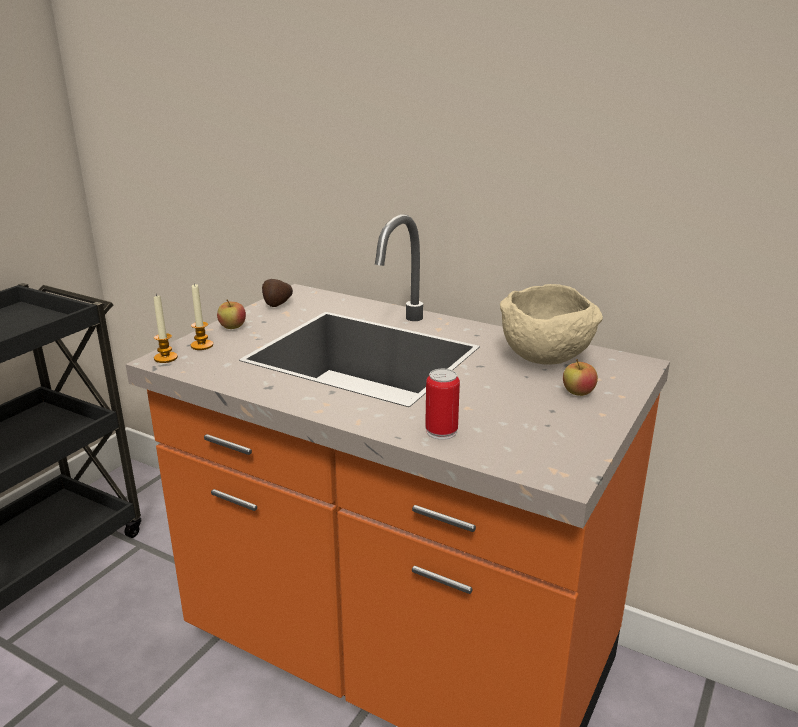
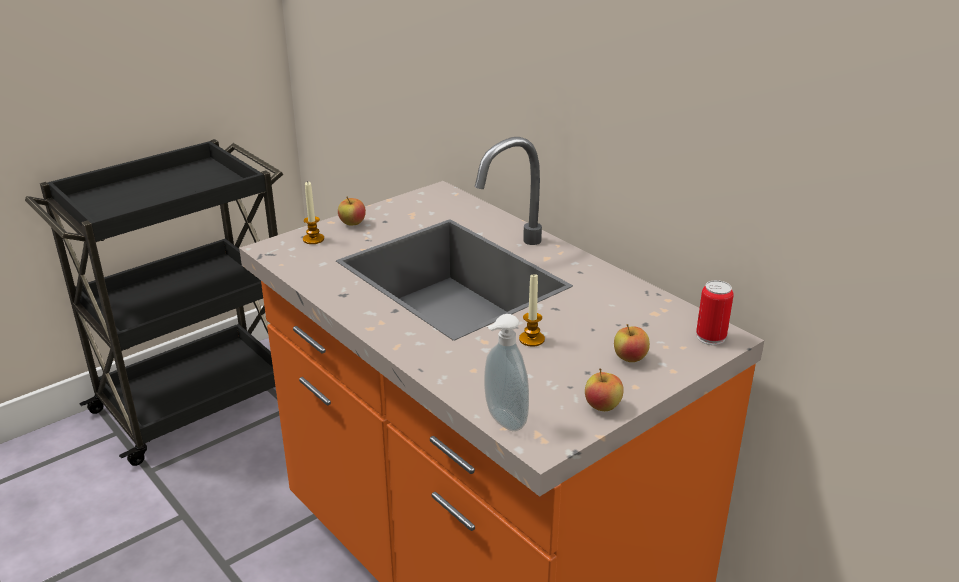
camera: 20 degrees right, 5 degrees up
(165, 358) = (275, 247): candle -> candle (531, 339)
(276, 304) = (409, 203): potato -> none
(441, 431) = (463, 372): can -> can (710, 337)
(513, 465) = (502, 421): none -> soap dispenser
(546, 358) = (630, 312): beige bowl -> none
(589, 435) = (602, 406): none -> apple

